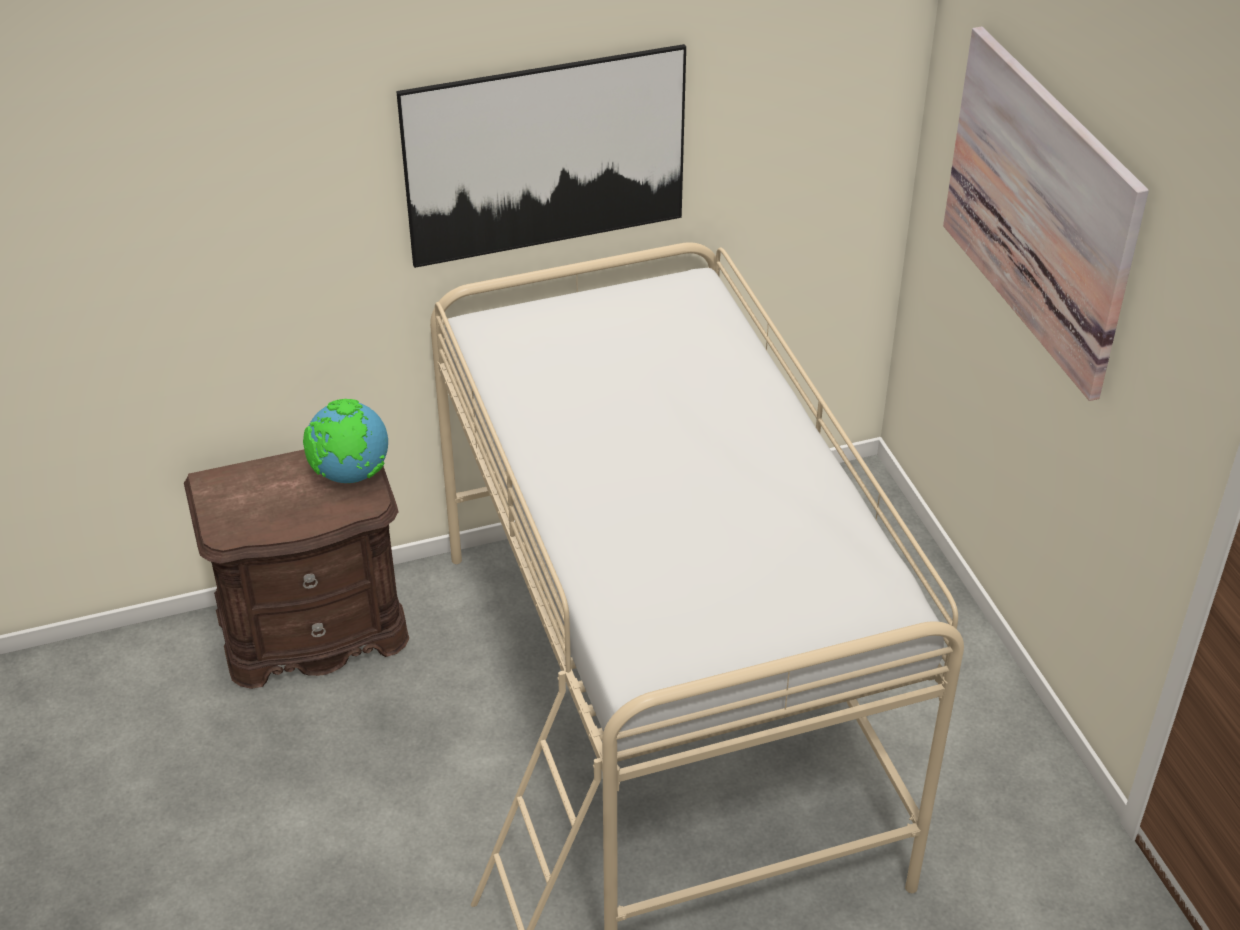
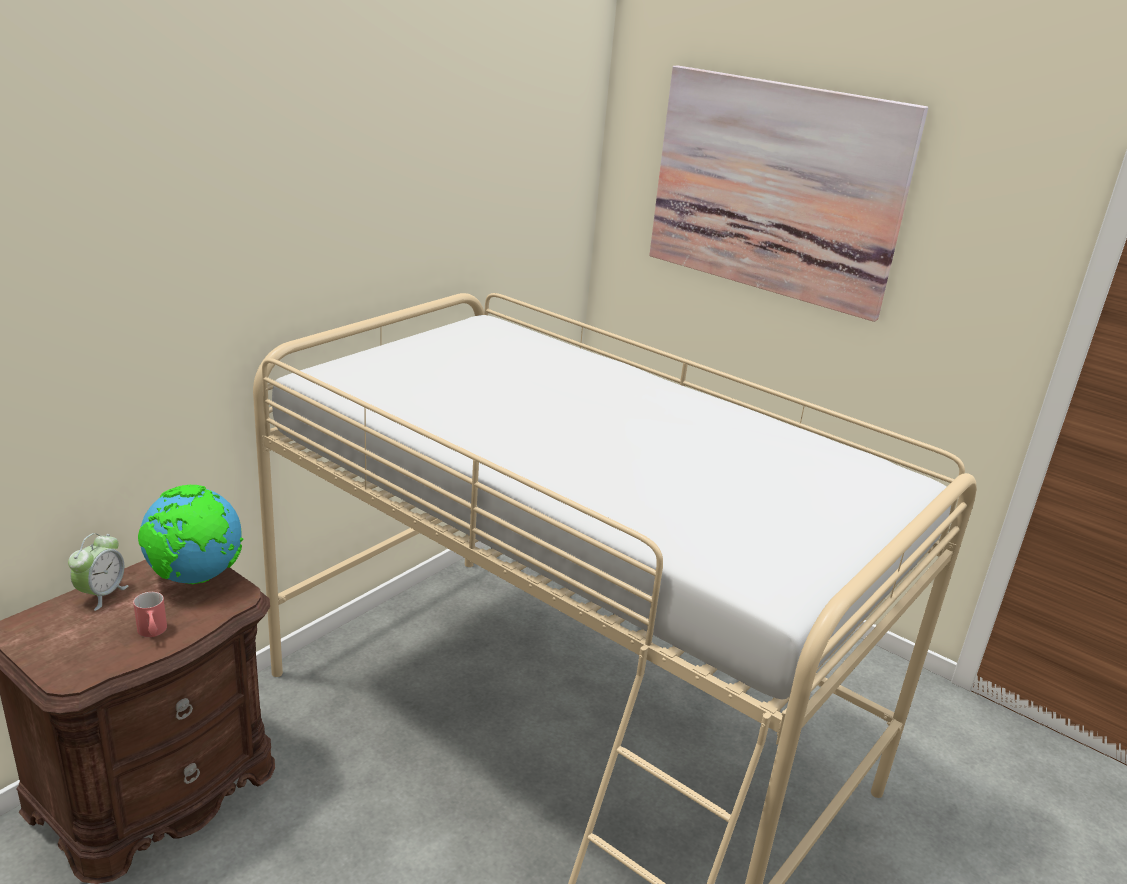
camera: 35 degrees left, 15 degrees down
(278, 469) = (101, 594): none -> alarm clock
(293, 517) = (153, 633): none -> red mug
(546, 156) = (350, 196): picture -> none

